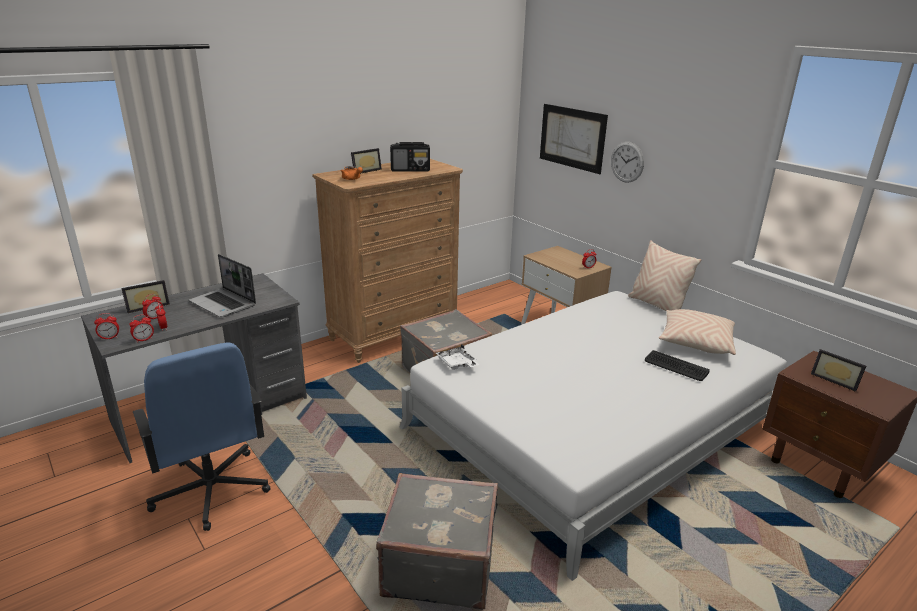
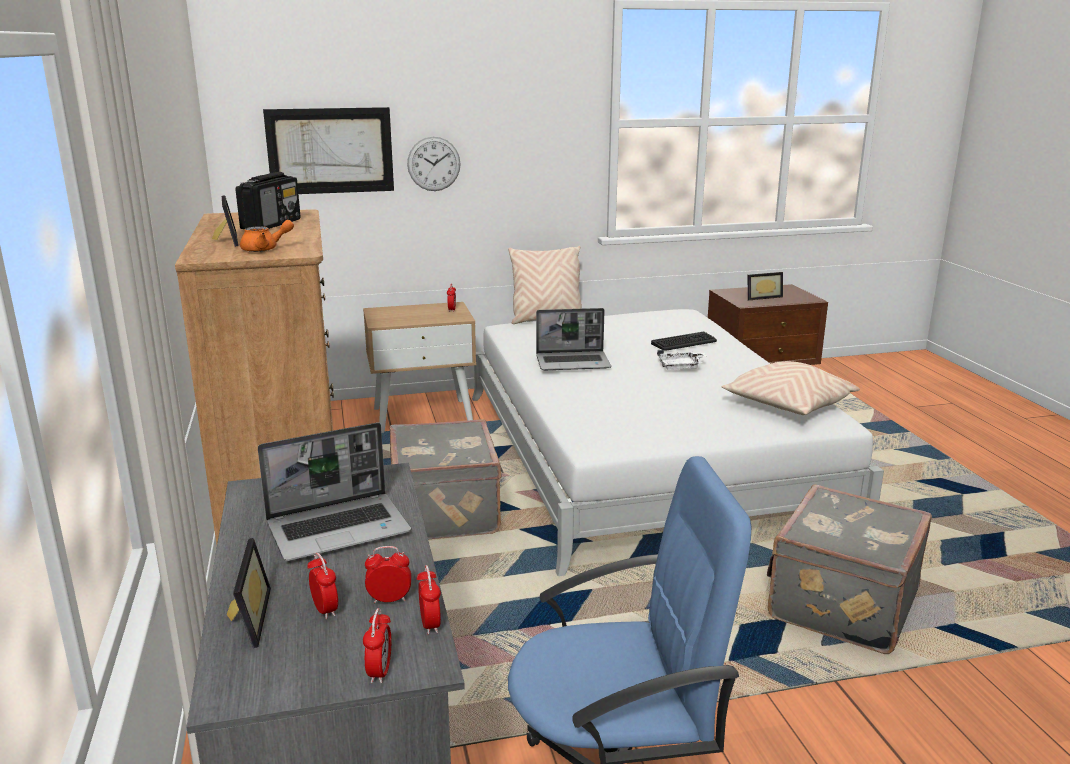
camera: 65 degrees left, 5 degrees down
(457, 364) = (598, 434): white tray -> white tray (681, 367)
(572, 331) = (573, 362): none -> laptop
(695, 342) = (645, 324): beige pillow -> beige pillow (787, 406)

